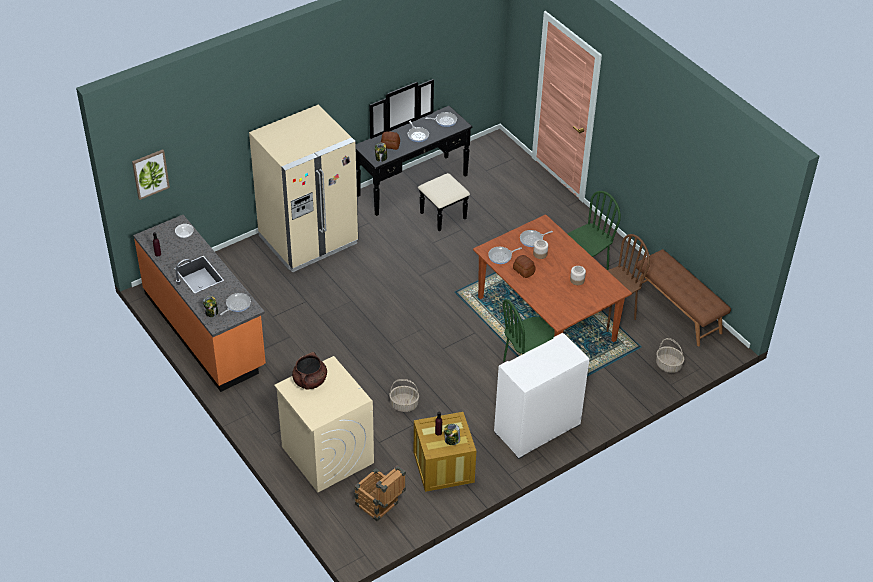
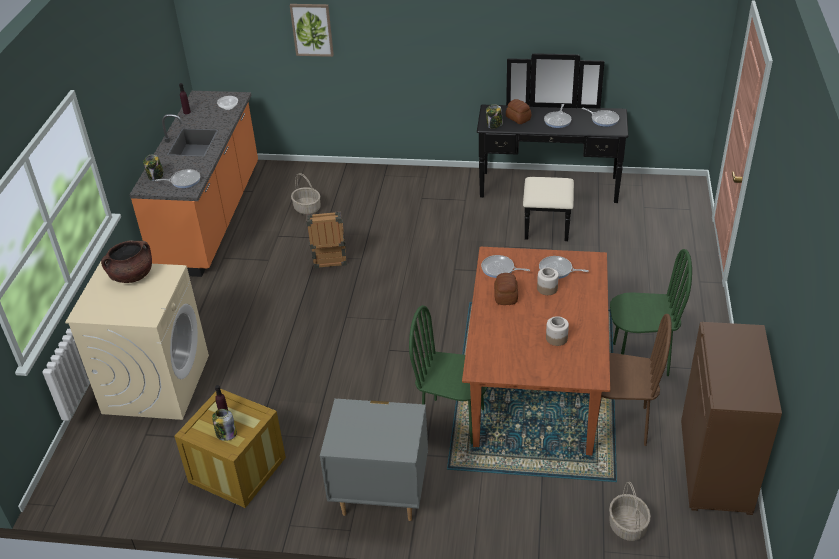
camera: 45 degrees right, 5 degrees down
(150, 174) = (221, 29): picture -> picture (312, 29)
(308, 240) = (391, 189): beige fridge -> none
(380, 507) = (130, 467): crate -> crate (329, 260)
(404, 404) = (283, 381): basket -> basket (307, 208)
(537, 429) = (380, 496): white cabinet -> grey nightstand
(678, 310) = (716, 467): brown bench -> brown cabinet

